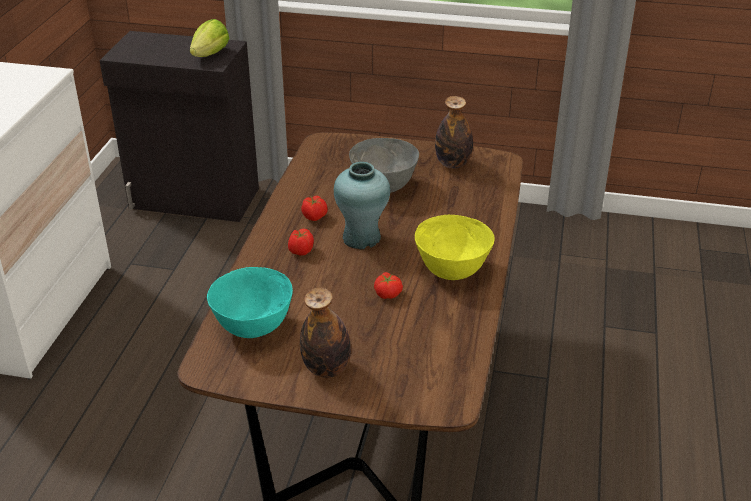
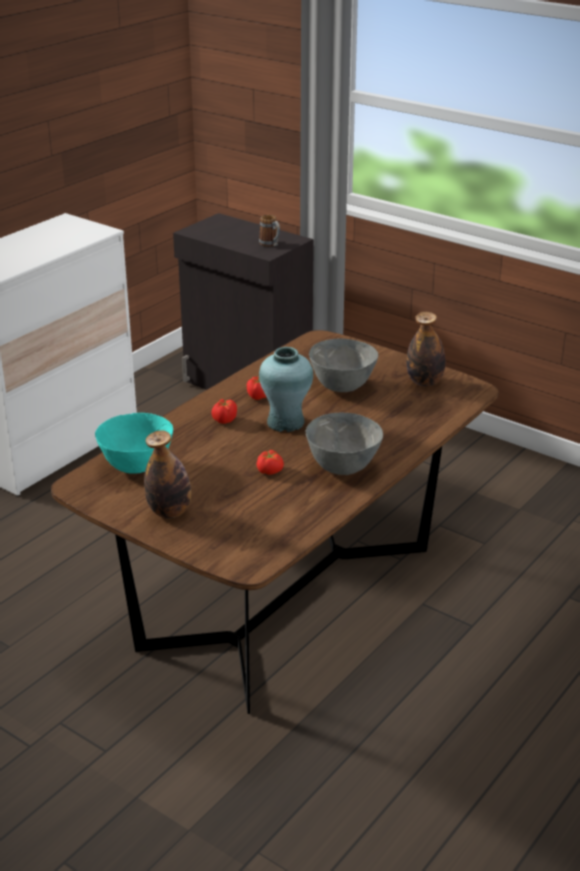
camera: 25 degrees right, 5 degrees down
(210, 54) = (271, 244): lettuce -> mug
(452, 271) = (342, 468): yellow bowl -> grey bowl

